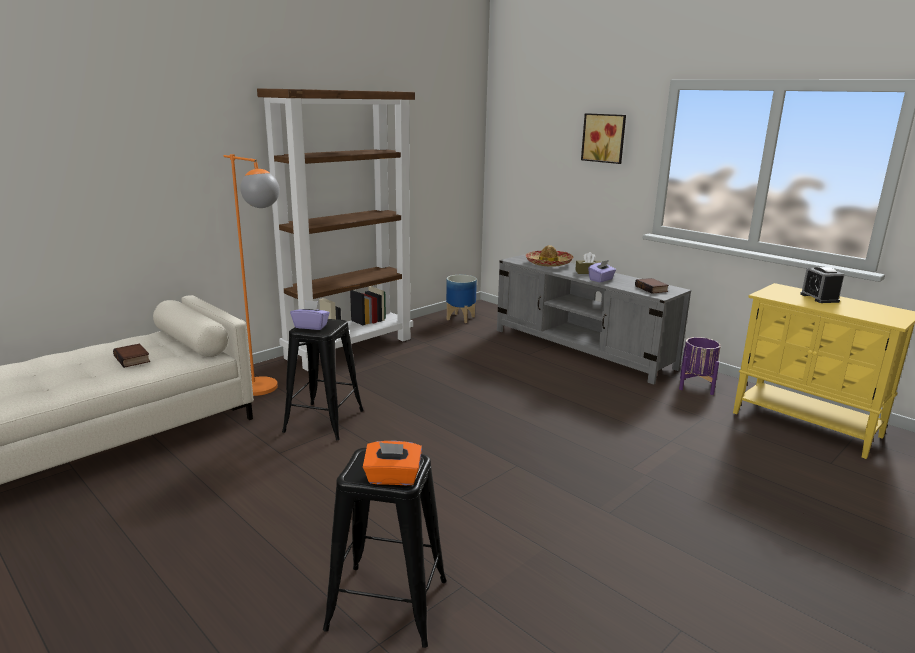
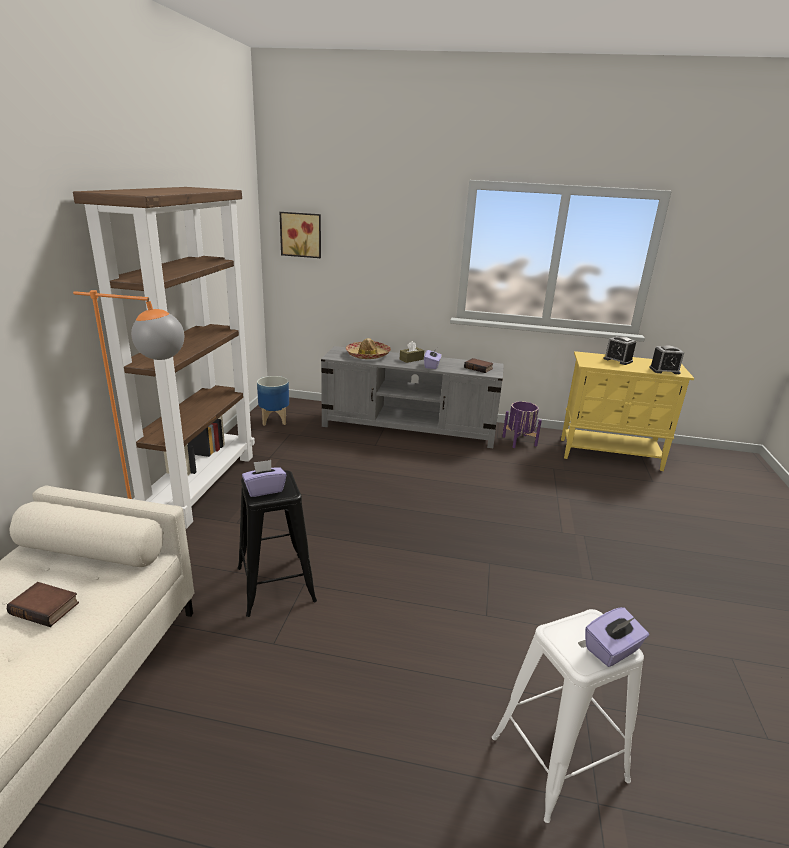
camera: 35 degrees left, 5 degrees up
(388, 604) = (559, 758): black stool -> white stool
(392, 478) = (612, 650): orange tissue box -> purple tissue box
(604, 138) = (403, 232): picture -> picture (301, 234)
(871, 316) = (664, 370): none -> alarm clock

